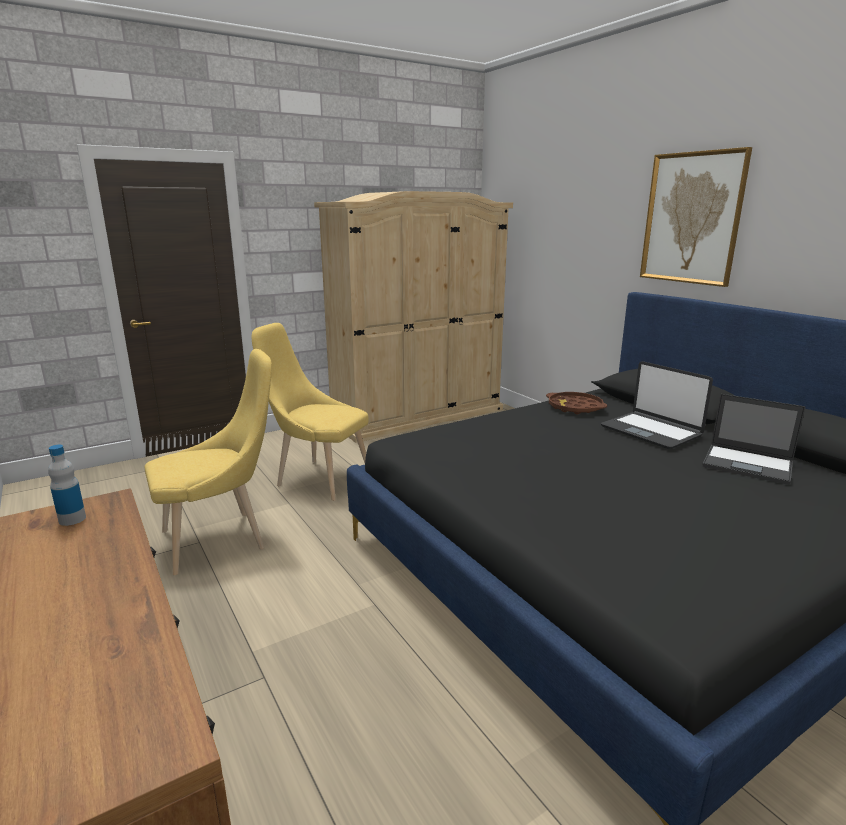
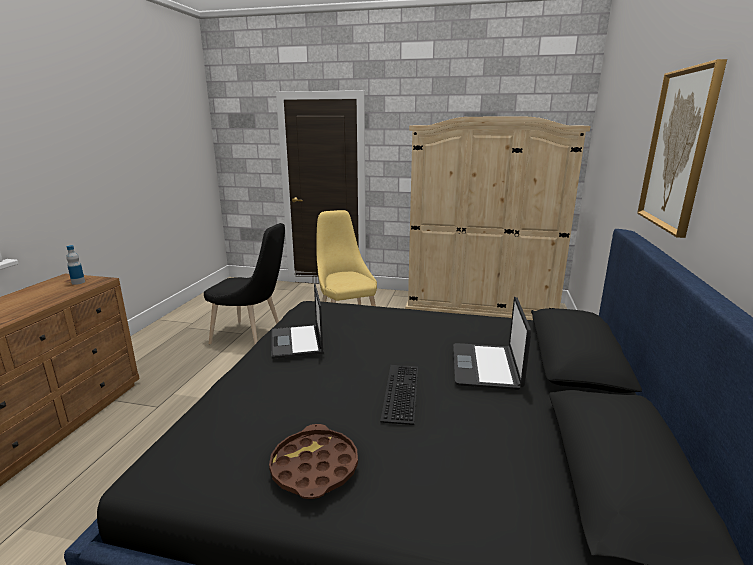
camera: 45 degrees right, 0 degrees up
(221, 539) = (251, 336): yellow chair -> black chair
(575, 407) = (479, 326): brown tray -> brown tray (314, 467)
(656, 469) = (399, 391): none -> keyboard
(749, 464) = (494, 430): laptop -> laptop (297, 342)

